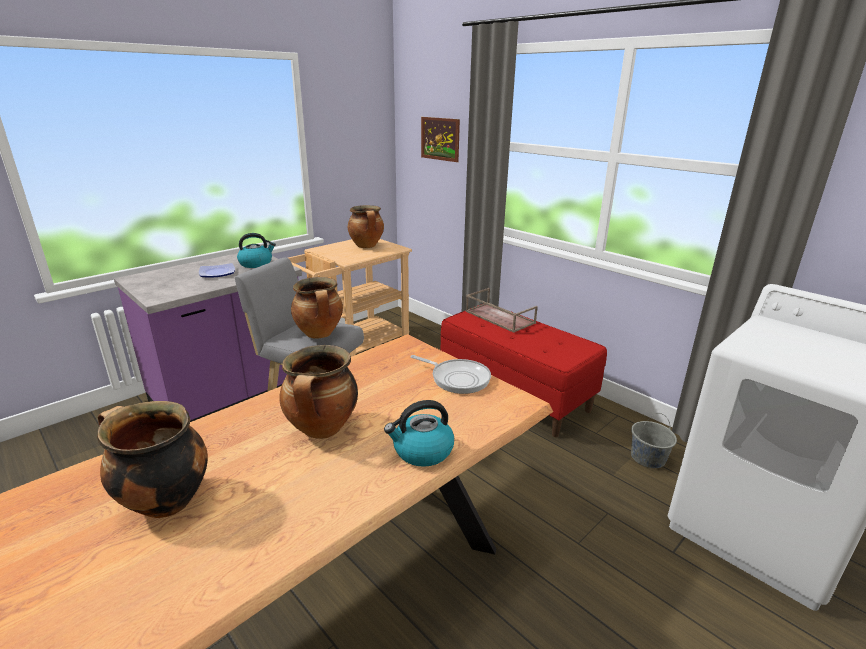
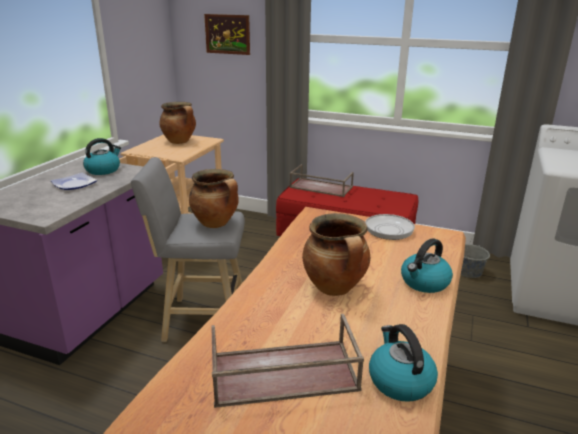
camera: 25 degrees left, 0 degrees up
(163, 502) = (282, 374): cooking pot -> brown tray
(253, 552) = (399, 381): none -> kettle

